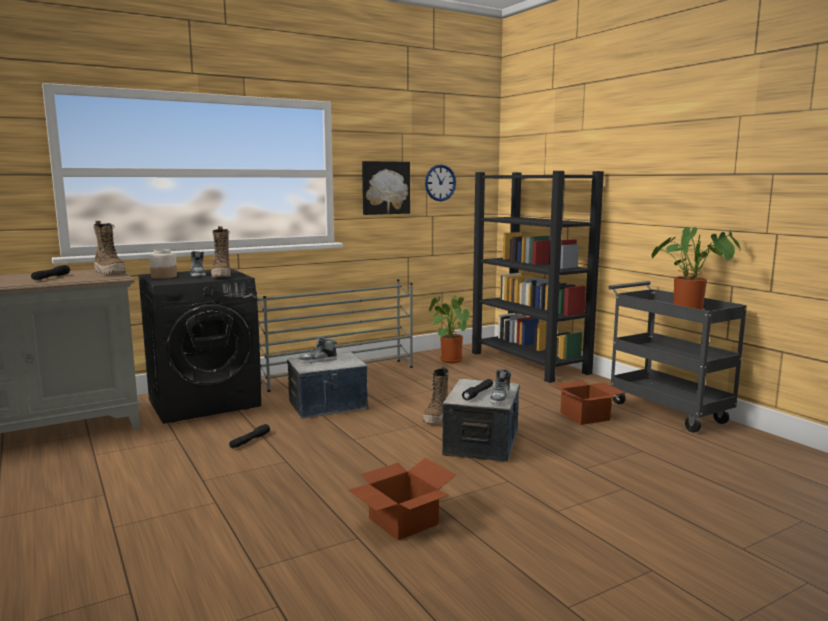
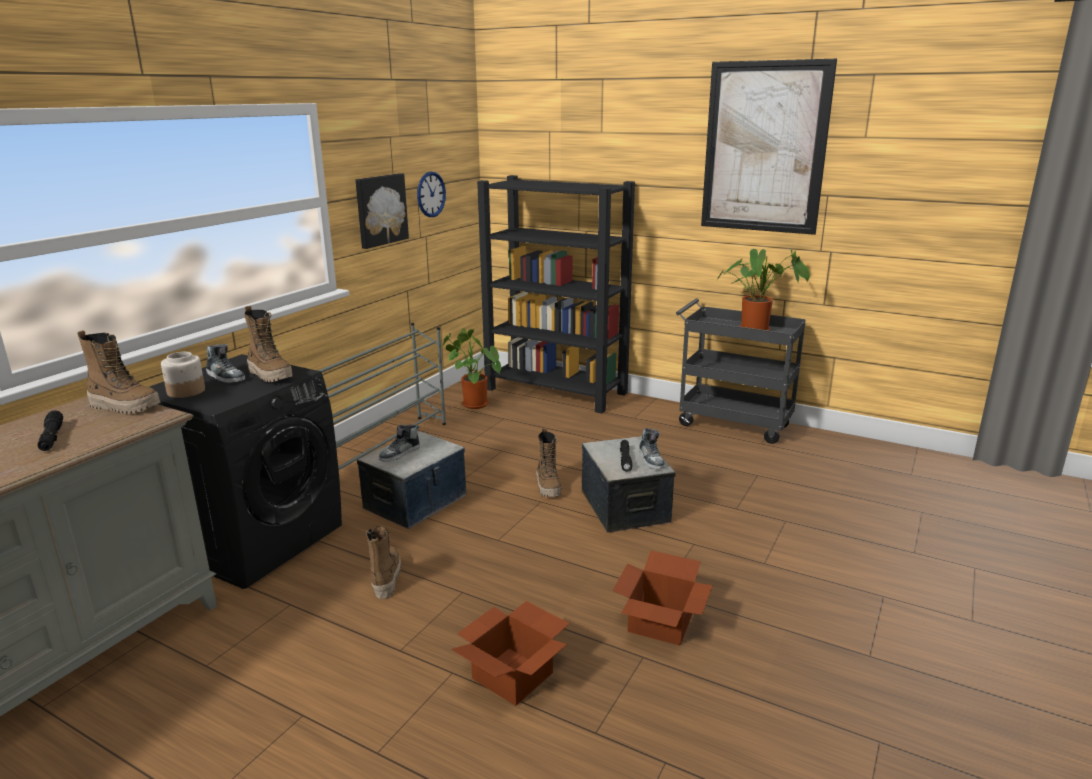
camera: 30 degrees left, 10 degrees up
(250, 441) = (386, 578): black flashlight -> boot
(586, 416) = (676, 448): cardboard box -> cardboard box (515, 675)
(712, 130) = (764, 148): none -> picture

